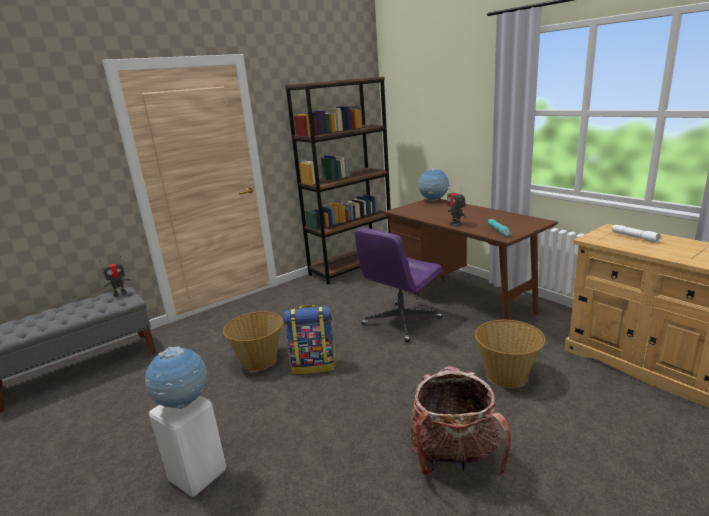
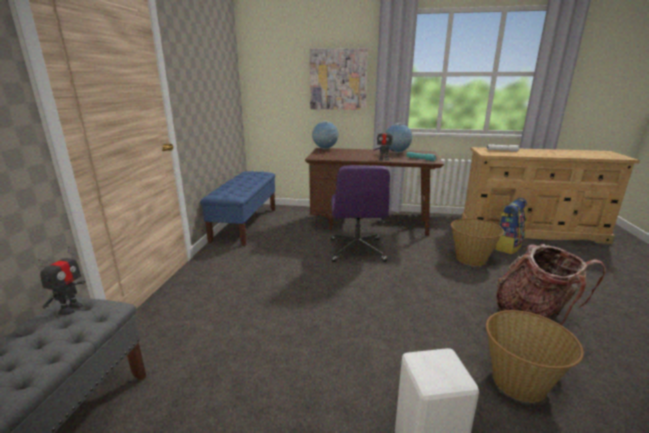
camera: 45 degrees left, 0 degrees up
(183, 403) = (439, 365): globe -> globe (397, 153)
(259, 361) = (295, 324): basket -> basket (520, 382)
(314, 365) = (350, 304): backpack -> backpack (506, 246)
(352, 267) = (245, 224): brown bookcase -> blue bench
(462, 118) = (338, 79): none -> picture

